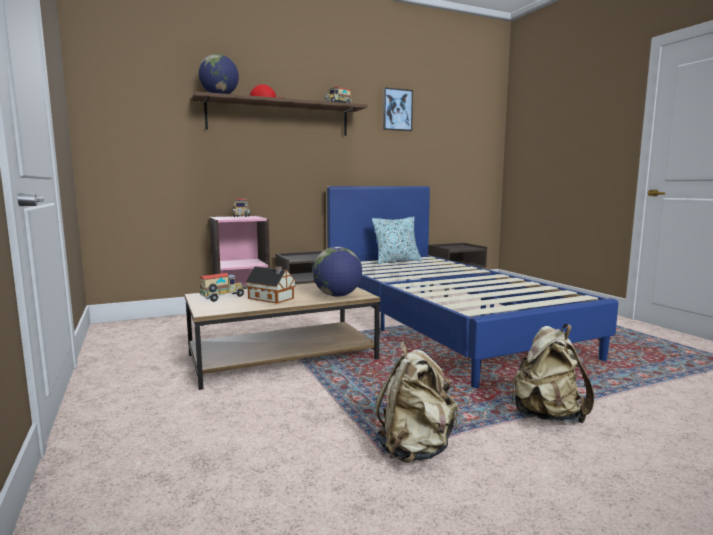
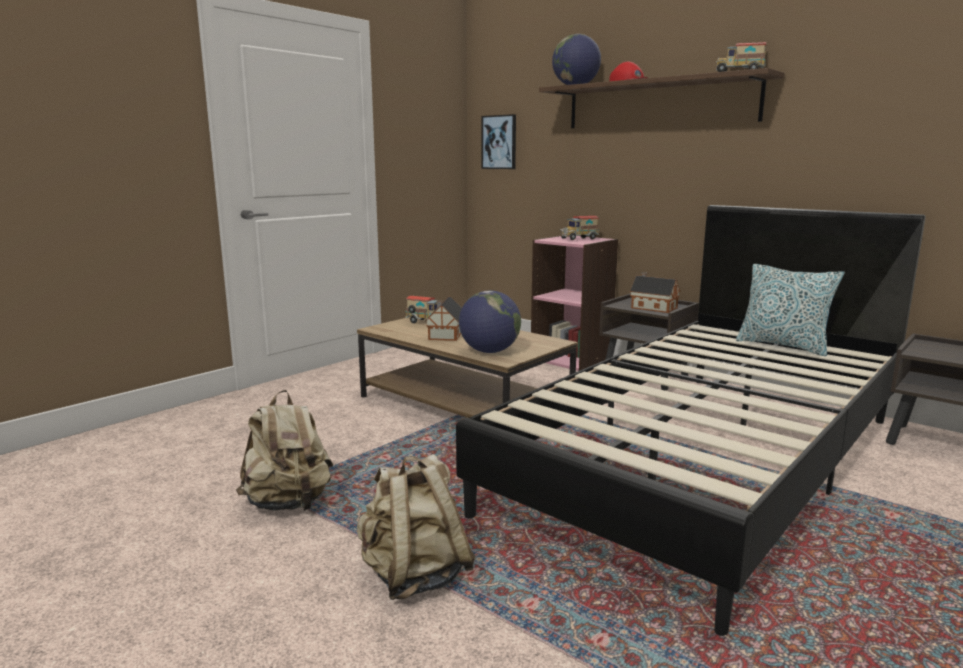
camera: 65 degrees right, 5 degrees up
(313, 257) = (652, 307): none -> toy house
(397, 110) = (878, 62): picture -> picture (499, 142)
(440, 325) = (707, 461): blue bed -> black bed

